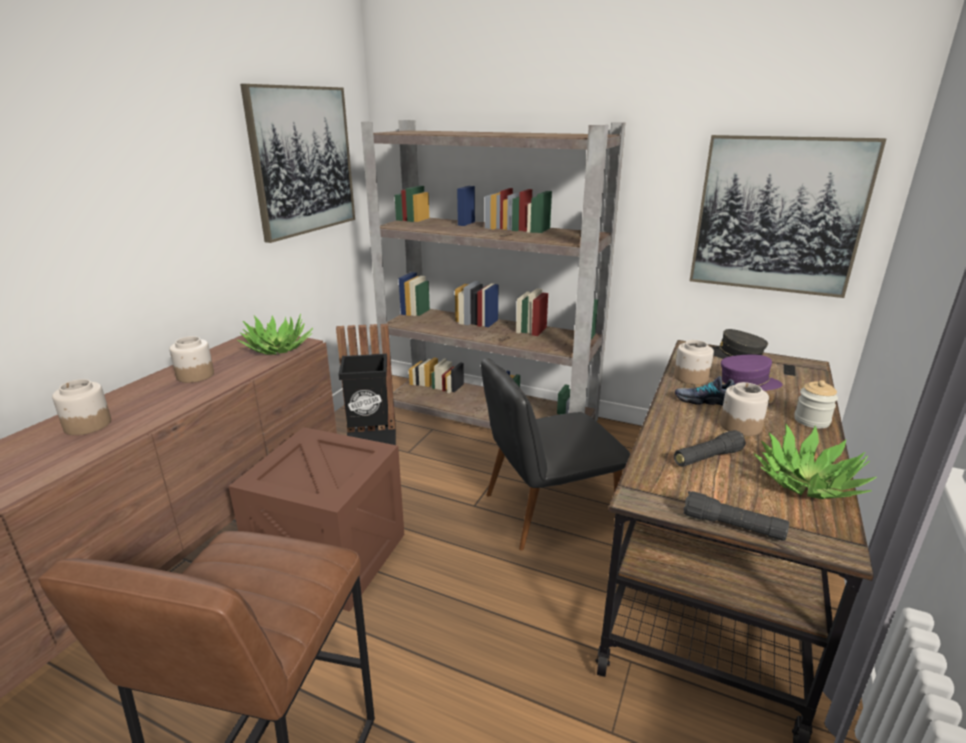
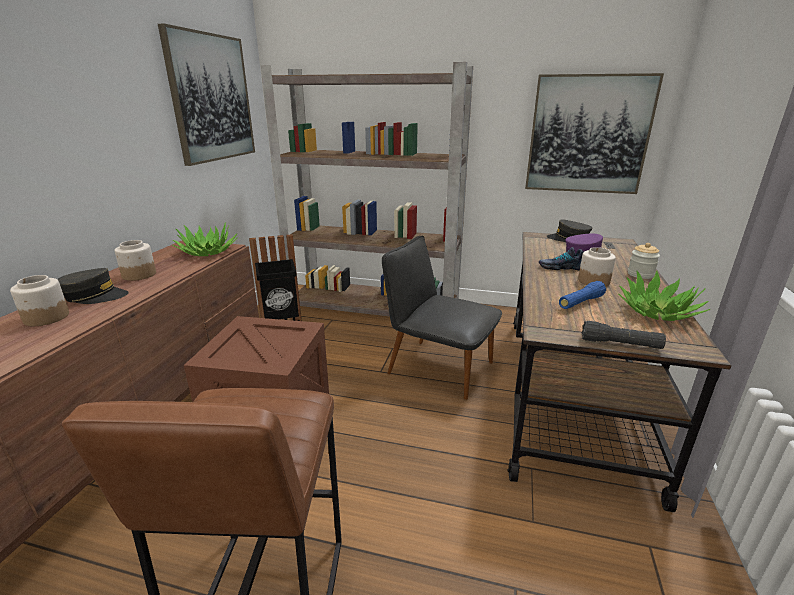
camera: 10 degrees left, 0 degrees up
(142, 400) = (95, 296): none -> grey cap
(550, 508) = (440, 367): black chair -> black chair turned 60 degrees clockwise
(690, 377) = (543, 254): jar -> none
(707, 458) = (580, 302): black flashlight -> blue flashlight

